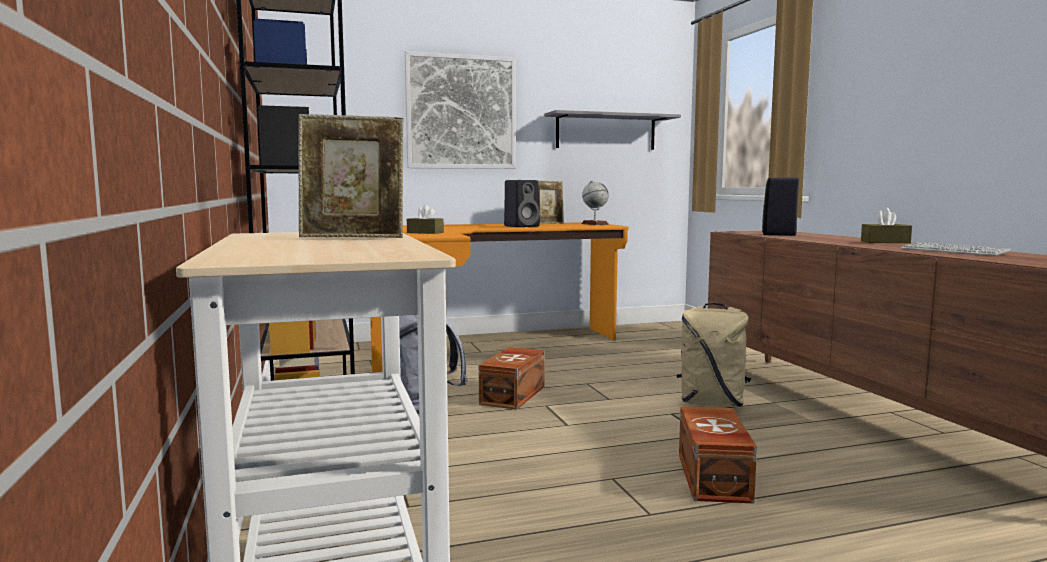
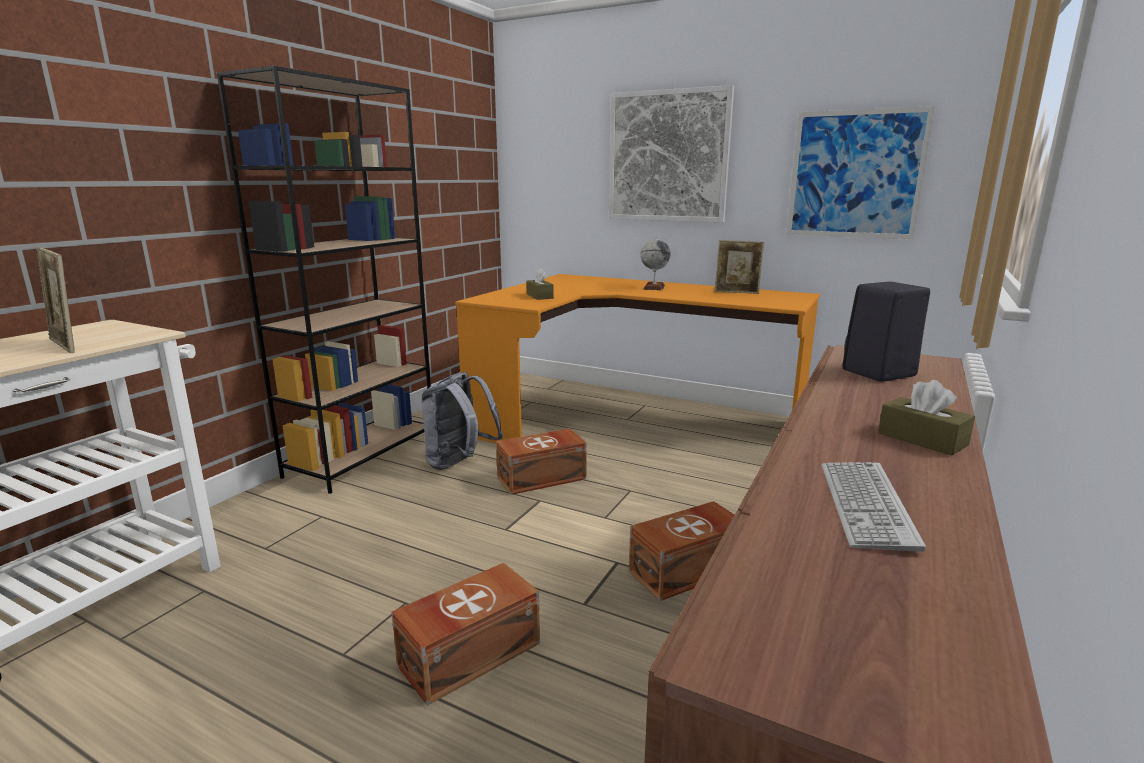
camera: 45 degrees right, 10 degrees up
(522, 226) = (685, 294): black speaker -> none
(594, 224) = (788, 300): globe -> globe (654, 287)
(606, 132) = (855, 174): grey shelf -> picture
(712, 403) = (689, 571): beige backpack -> brown storage box

